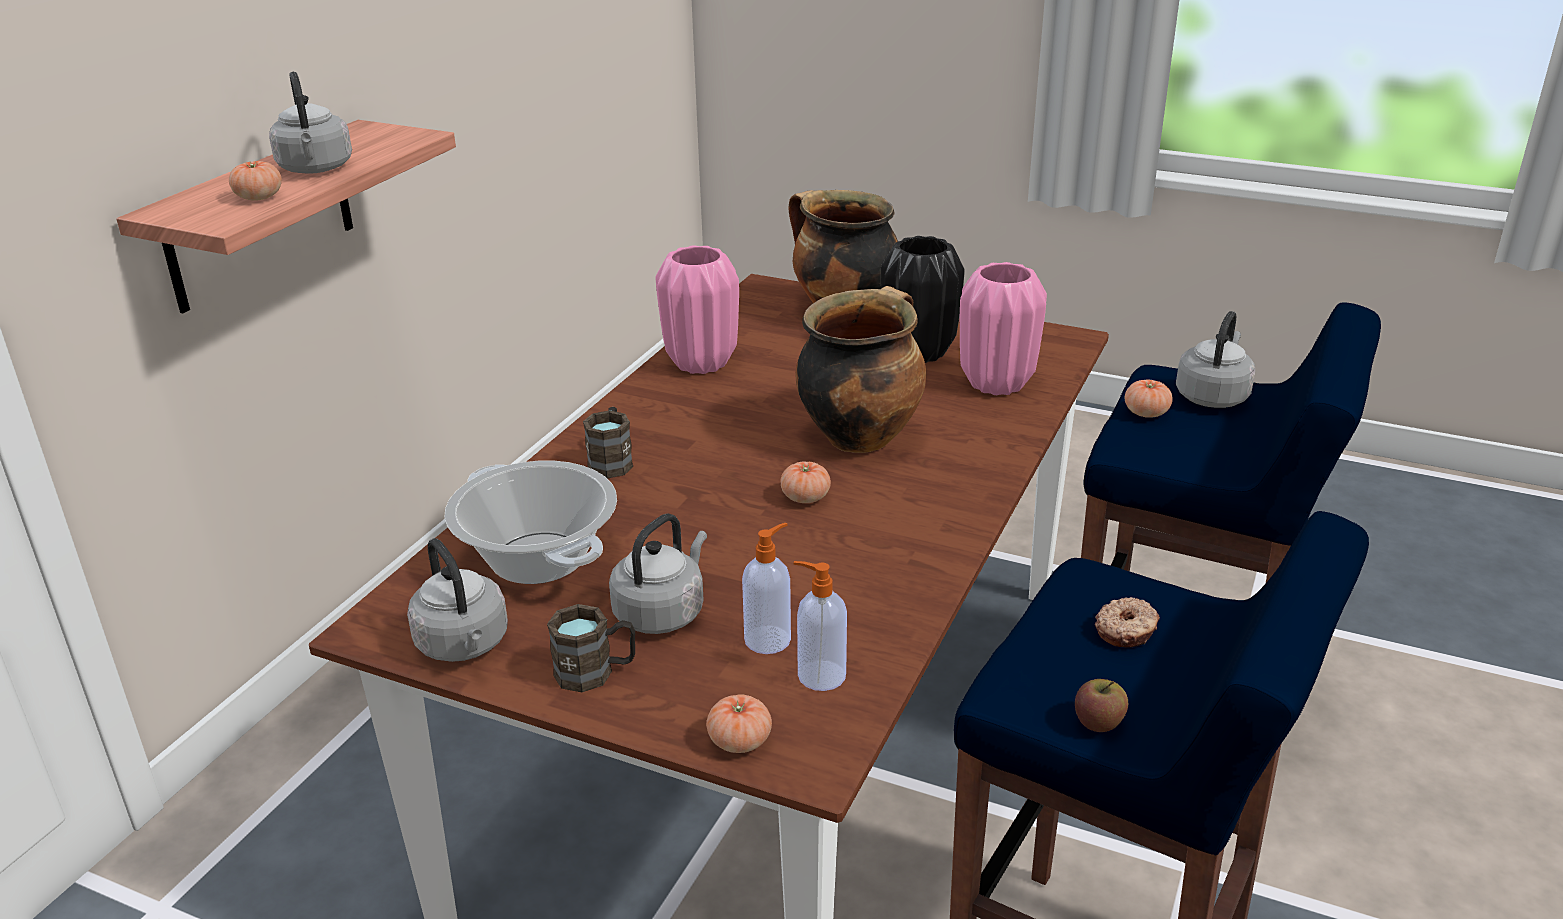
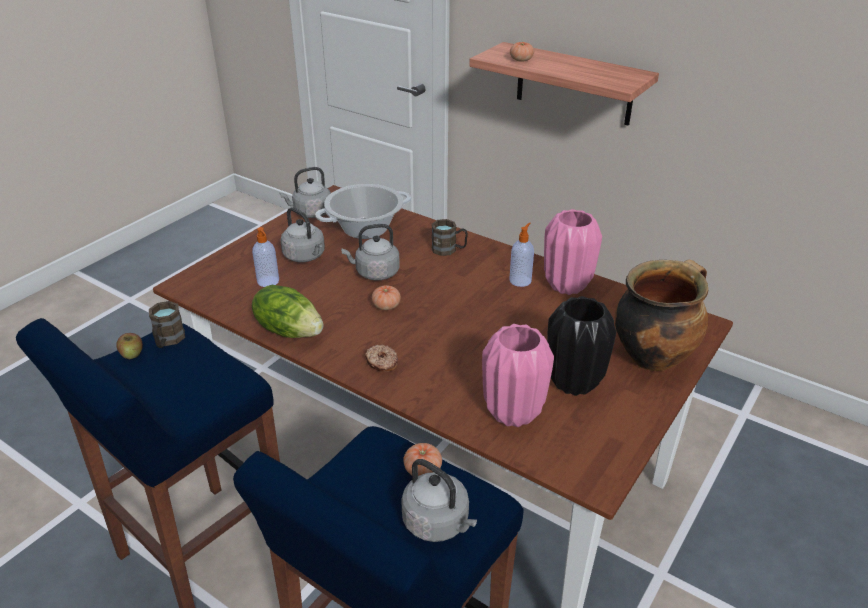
camera: 100 degrees right, 5 degrees up
(316, 169) = (563, 67): grey kettle -> grey kettle (375, 273)
(596, 672) = (274, 239): brown mug -> brown mug (168, 341)
(739, 741) = (208, 268): tomato -> none
(819, 675) = (234, 292): soap dispenser -> soap dispenser (520, 280)
(860, 435) = (451, 335): cooking pot -> none
(913, 579) = (289, 330): none -> lettuce
(1126, 631) = (186, 382): donut -> donut (381, 363)

